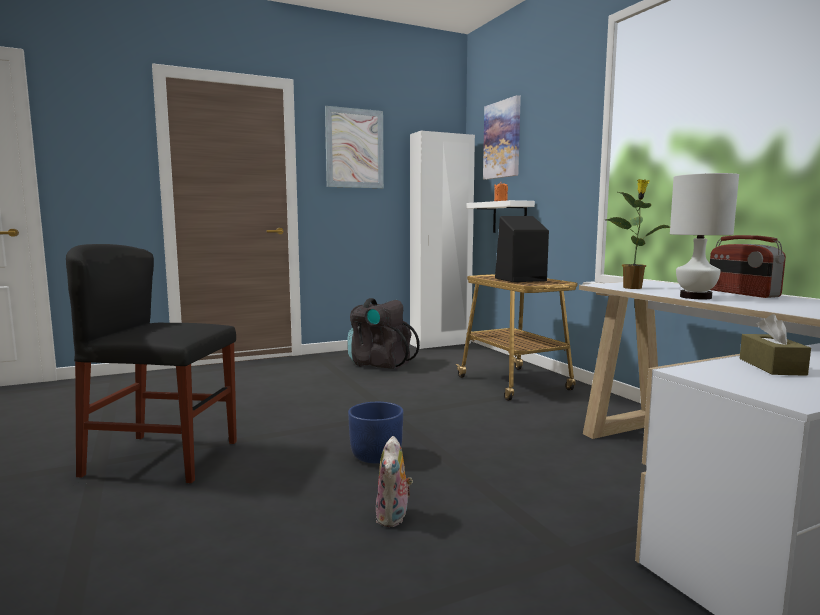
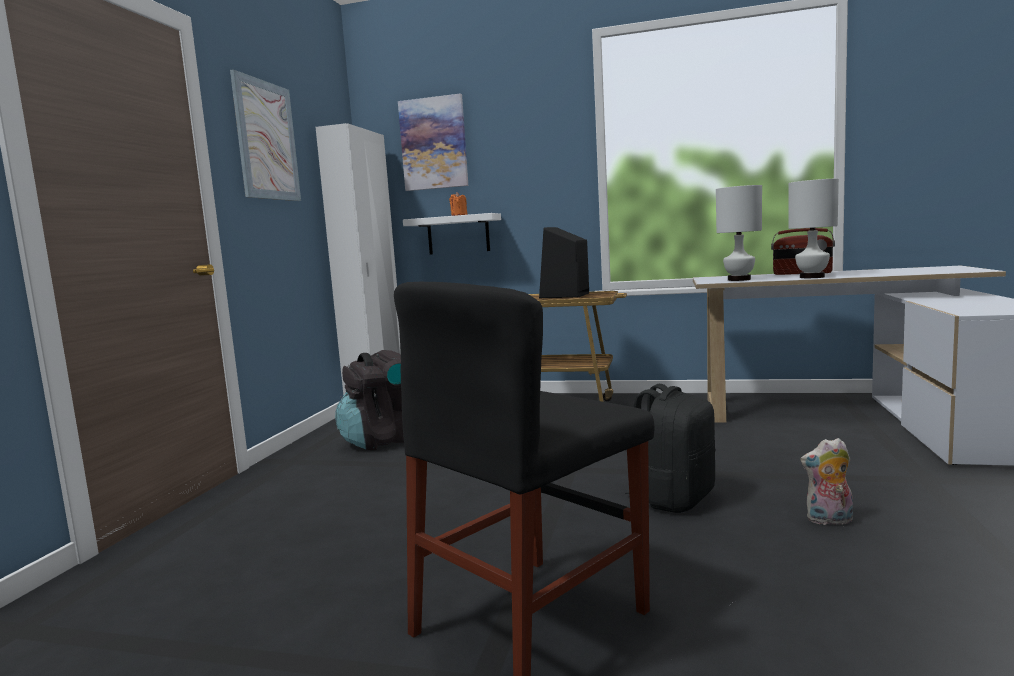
camera: 50 degrees left, 0 degrees up
(376, 456) = (675, 498): blue planter -> black backpack
(394, 517) = (829, 521): plush toy -> plush toy turned 135 degrees clockwise
(633, 287) = (739, 280): potted plant -> white table lamp
(771, 366) = (961, 304): brown tissue box -> none

